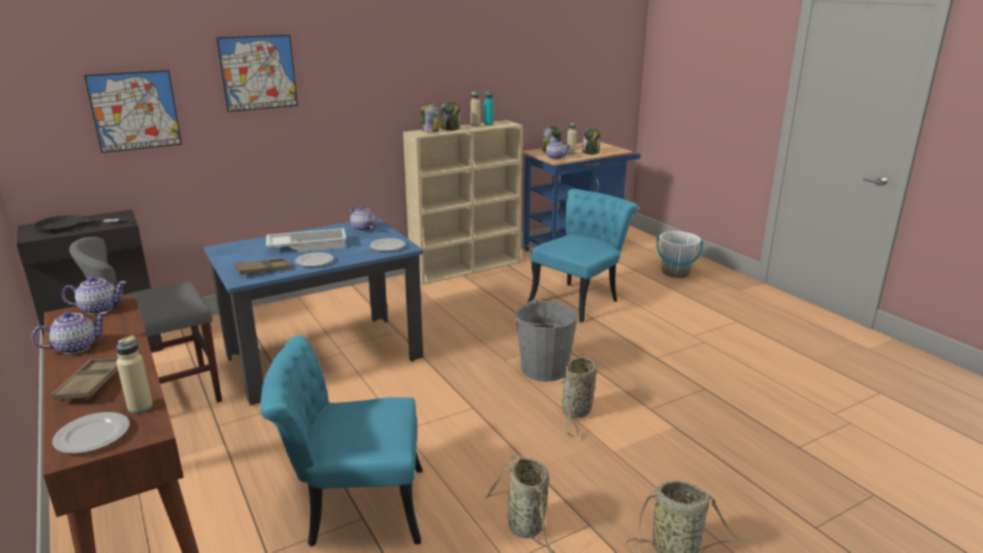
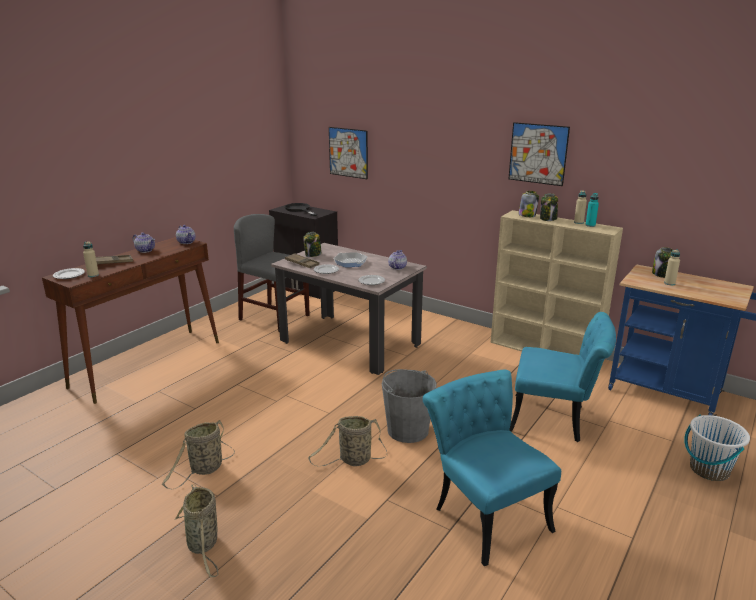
camera: 65 degrees right, 0 degrees up
(258, 73) = (416, 141): picture -> picture (538, 154)
(308, 245) = (350, 262): white tray -> frying pan
(324, 357) = (350, 343): blue dining table -> beige dining table
(353, 508) = (202, 402): turquoise chair -> turquoise chair (484, 512)
(555, 157) = (640, 279): teapot -> none
(591, 152) = (693, 290): jar -> jar (313, 255)

